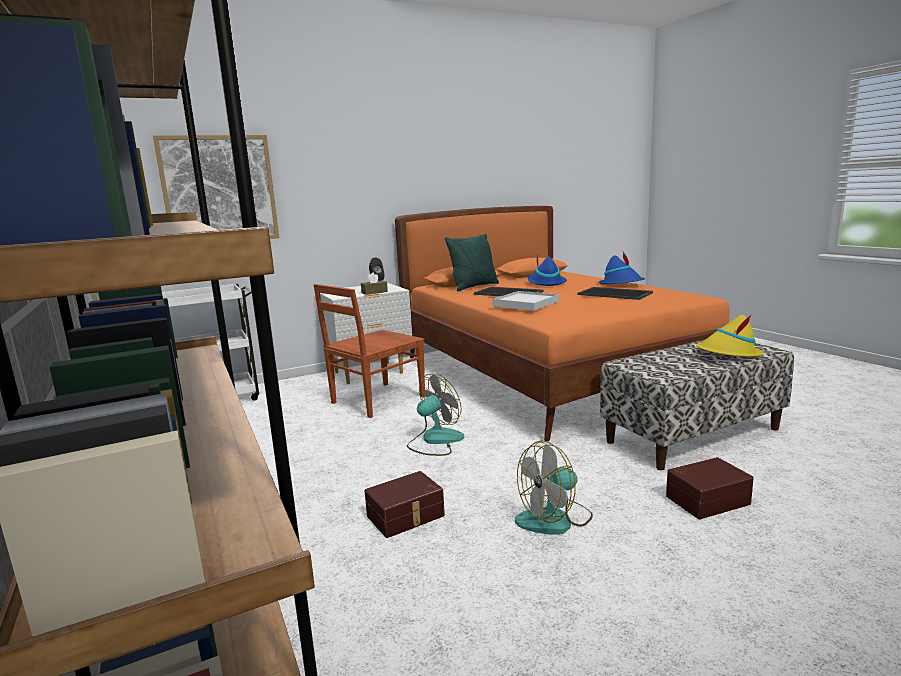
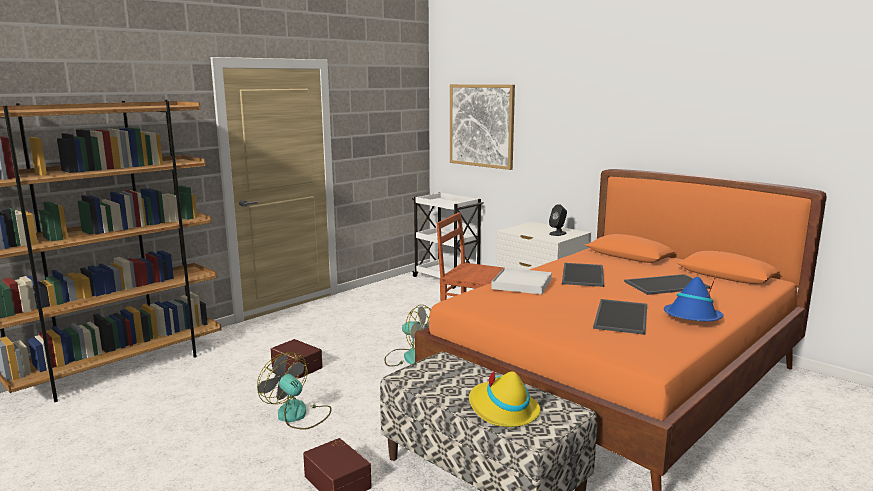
camera: 70 degrees right, 0 degrees up
(374, 292) = (536, 235): brown tissue box -> none
(474, 287) = (612, 261): green pillow -> none
(546, 282) = (666, 284): blue hat -> tray

